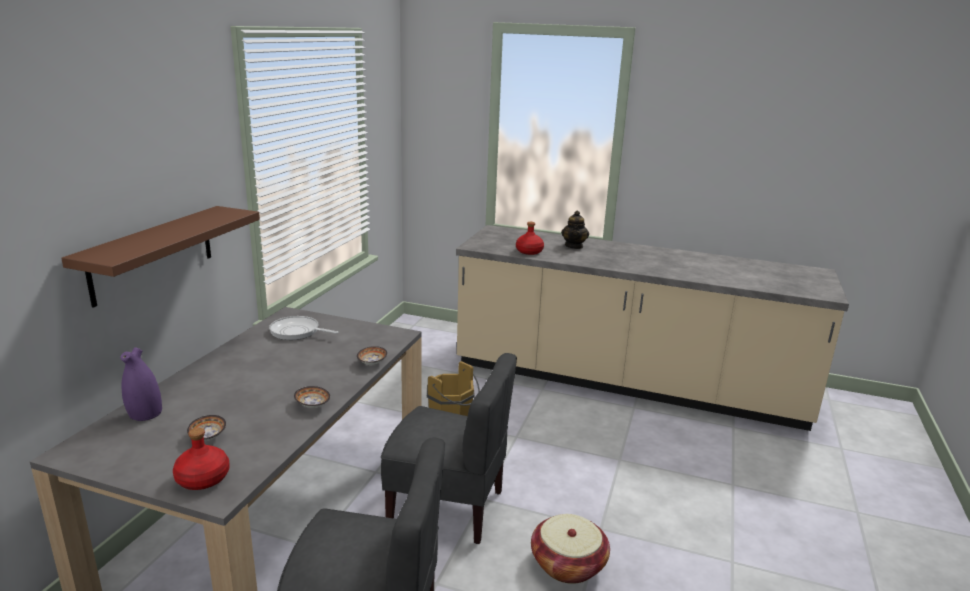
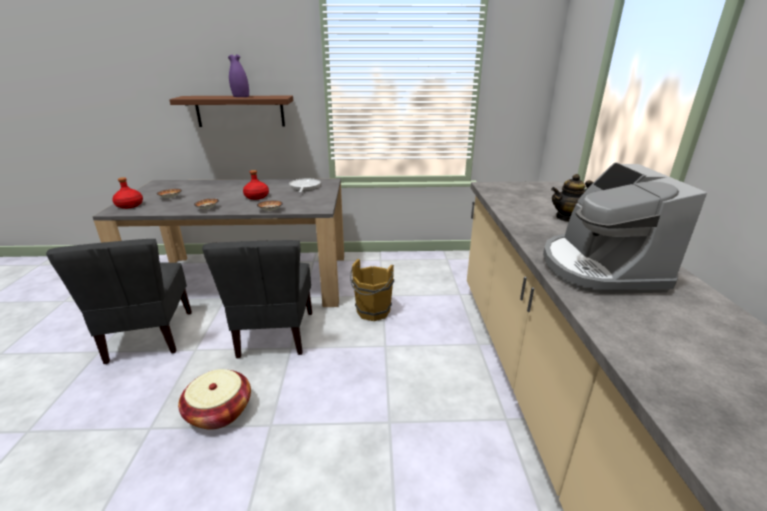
camera: 70 degrees right, 5 degrees up
(145, 414) = (193, 184): purple vase -> purple vase (240, 96)
(529, 251) = (509, 203): red bottle -> red bottle (256, 196)
(659, 263) = (599, 268): none -> coffee machine

